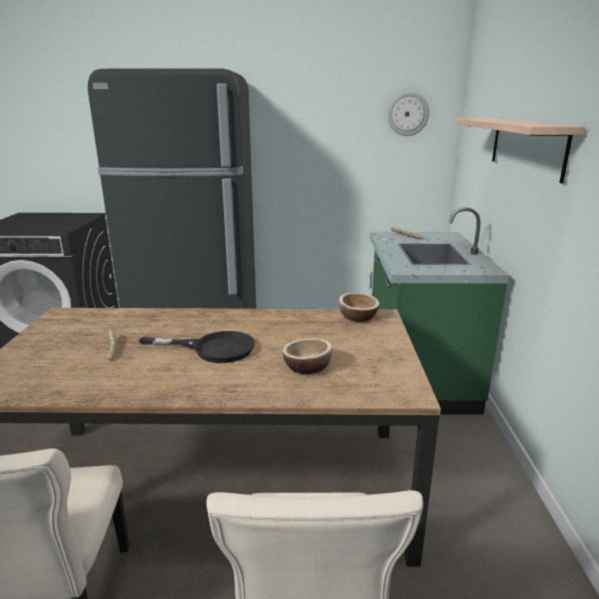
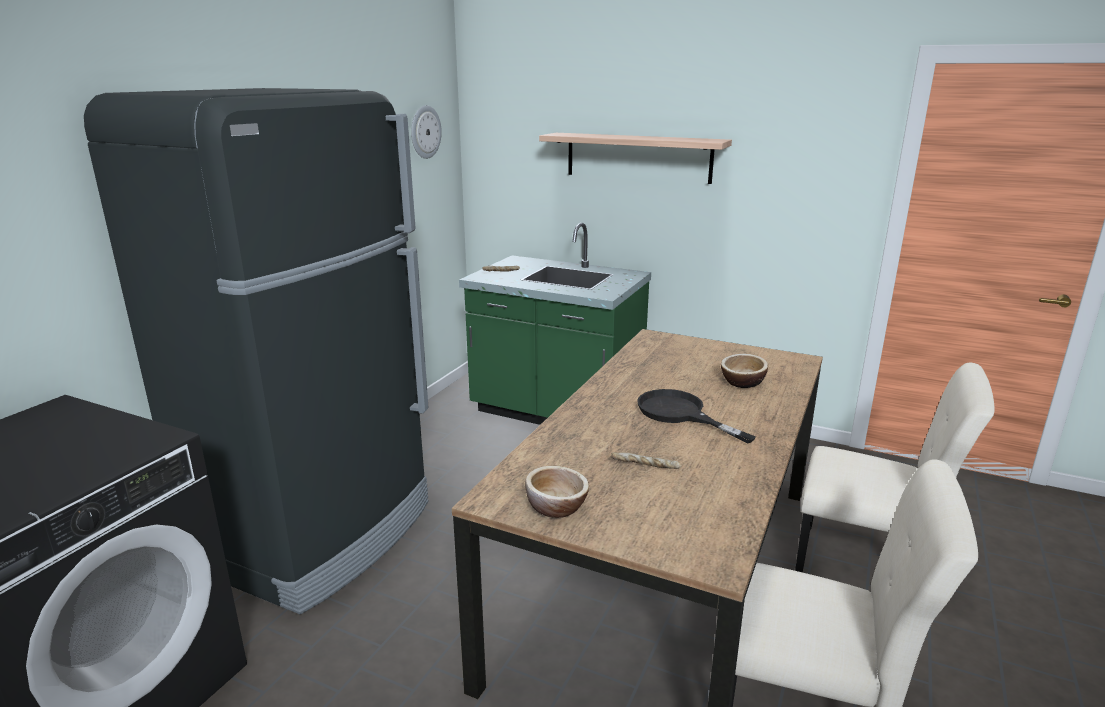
camera: 65 degrees left, 0 degrees up
(213, 348) = (680, 414): black frying pan -> black frying pan turned 75 degrees counterclockwise
(357, 317) = (650, 345): bowl -> bowl (556, 507)

